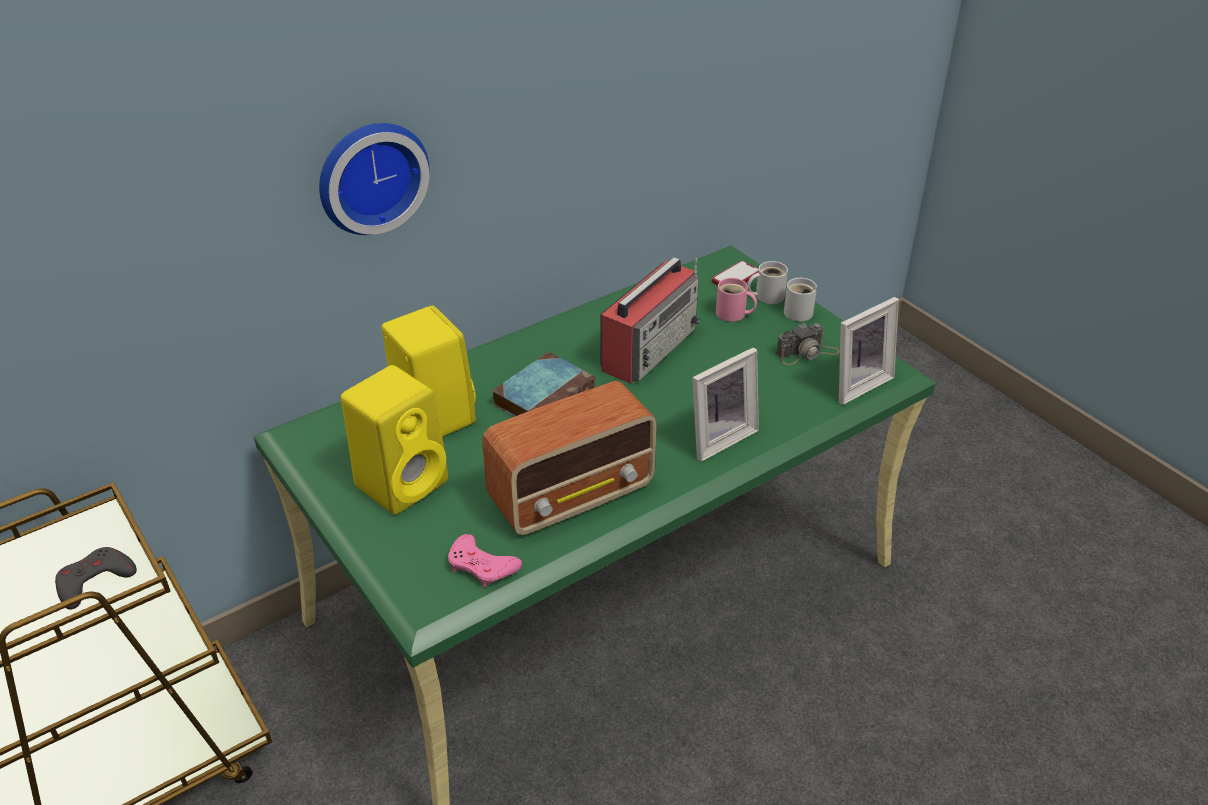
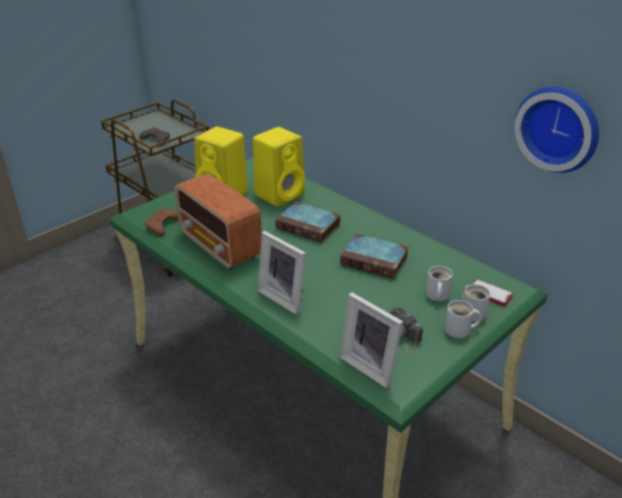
camera: 80 degrees right, 5 degrees down
(370, 175) = (326, 57): wall clock -> wall clock (559, 128)
(482, 566) = (162, 225): pink game controller -> brown game controller
(650, 348) = (376, 260): radio -> book
(733, 314) = (436, 295): pink mug -> white mug

